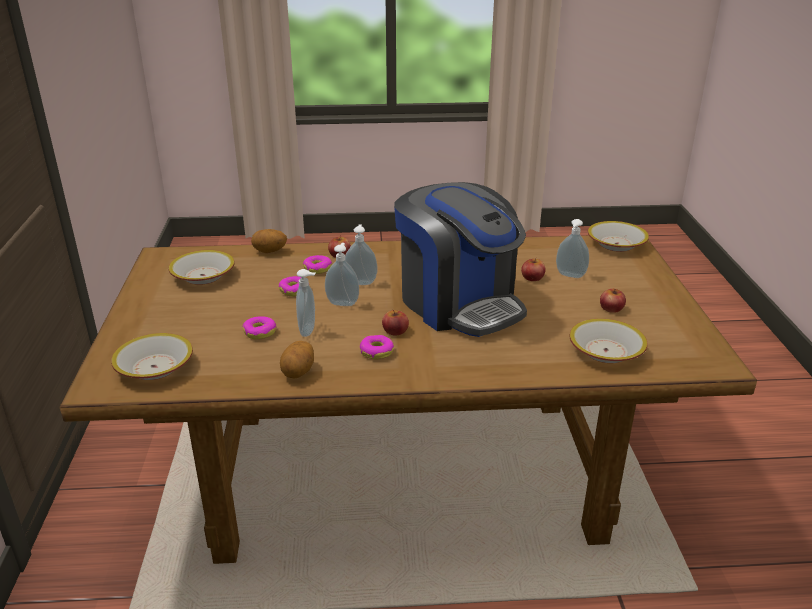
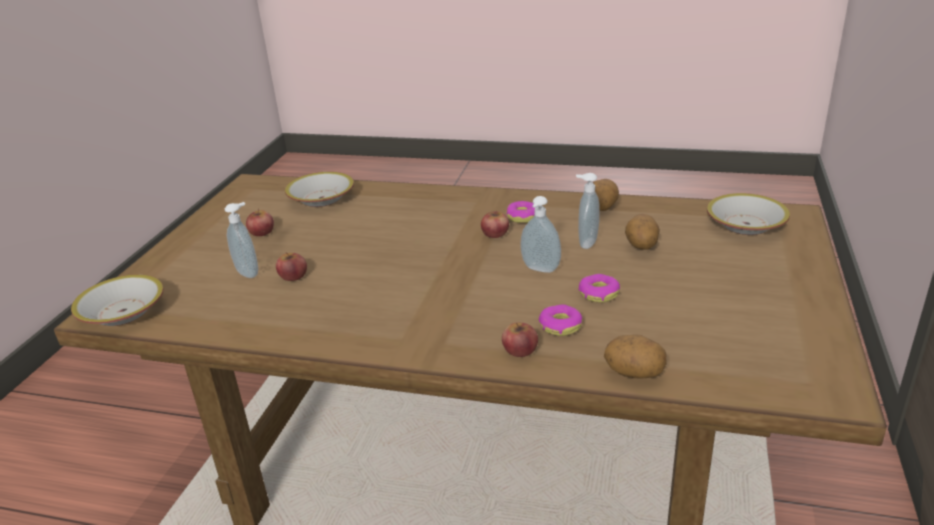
camera: 160 degrees left, 0 degrees up
(202, 276) = (737, 335): bowl -> none
(260, 332) = (641, 246): donut -> potato
(361, 282) = (507, 295): soap dispenser -> none
(459, 303) = (408, 254): coffee machine -> none

